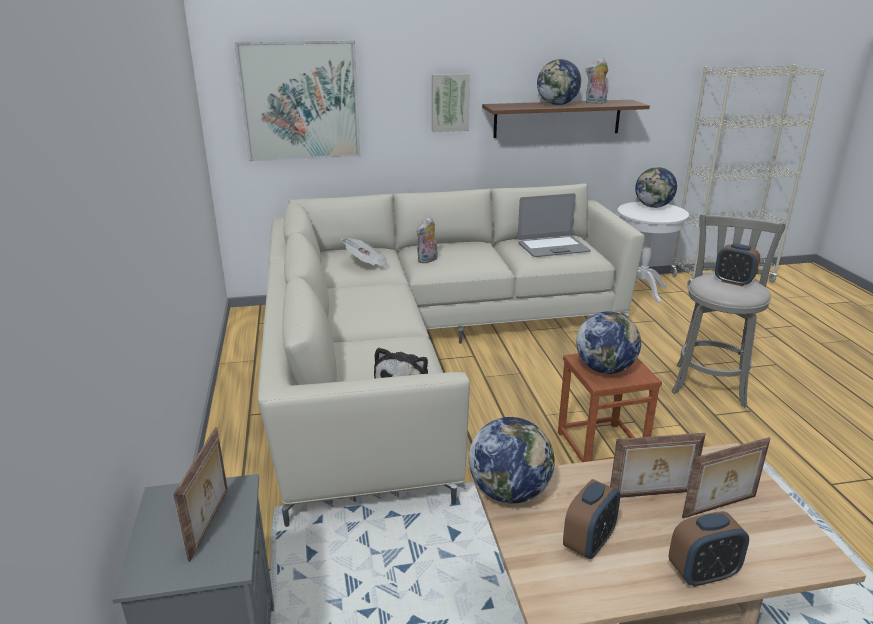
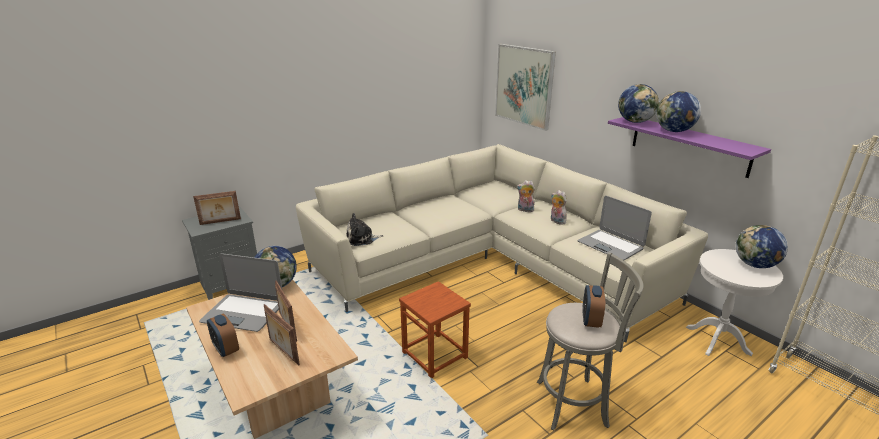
camera: 65 degrees right, 0 degrees up
(367, 265) = (495, 196): newspaper -> none
(449, 102) = (606, 108): picture -> none
(557, 118) = (689, 145): brown shelf -> purple shelf
(589, 543) = (243, 313): alarm clock -> laptop
(595, 103) = (712, 140): plush toy -> plush toy (556, 221)
(605, 369) = (430, 298): globe -> globe (635, 122)

